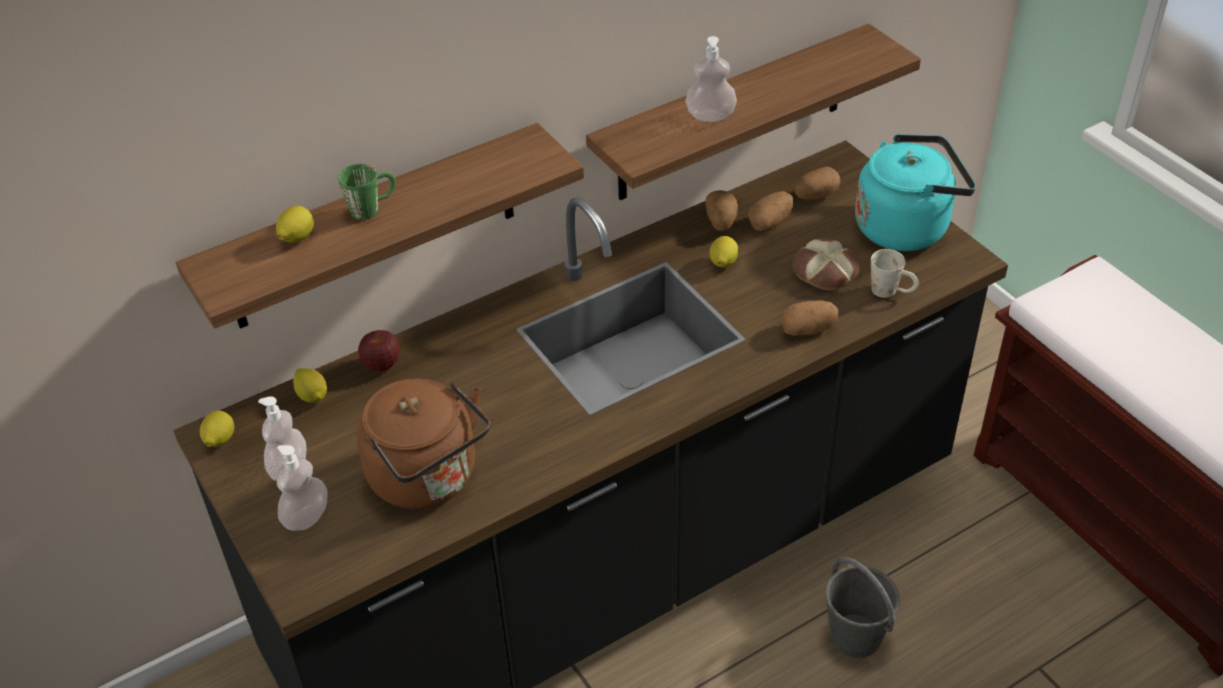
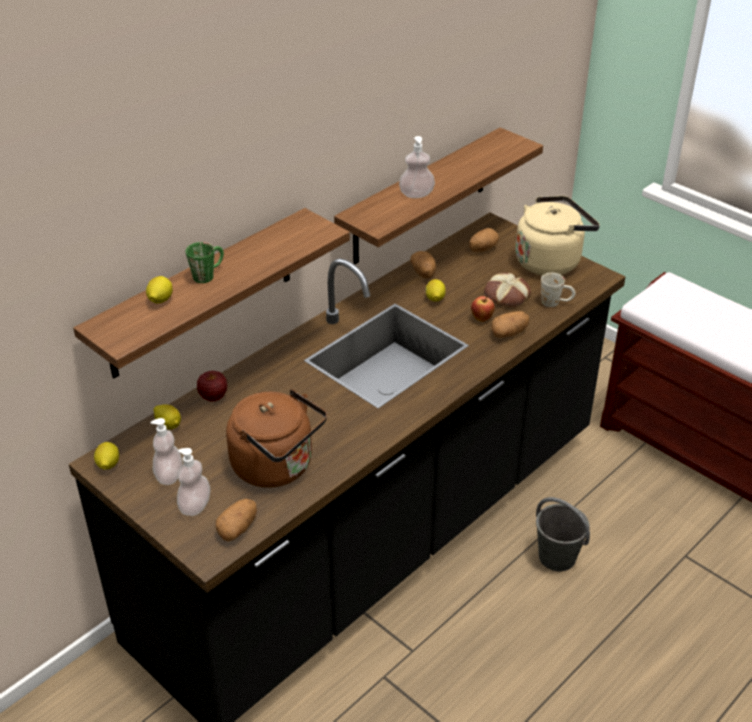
camera: 15 degrees left, 5 degrees down
(770, 222) = (457, 269): potato -> potato (238, 528)
(778, 302) = (482, 319): none -> apple
(906, 226) = (550, 261): turquoise kettle -> beige kettle

